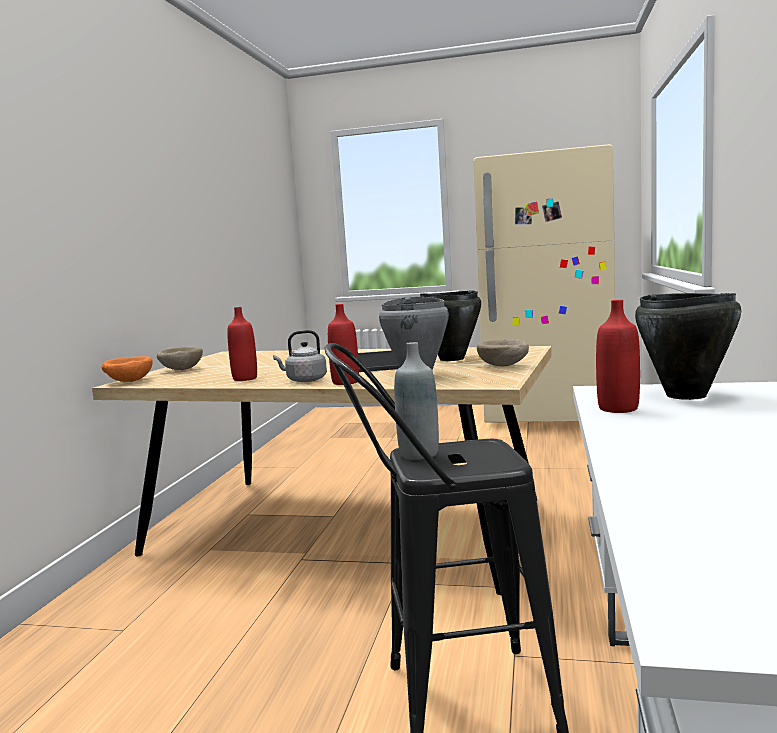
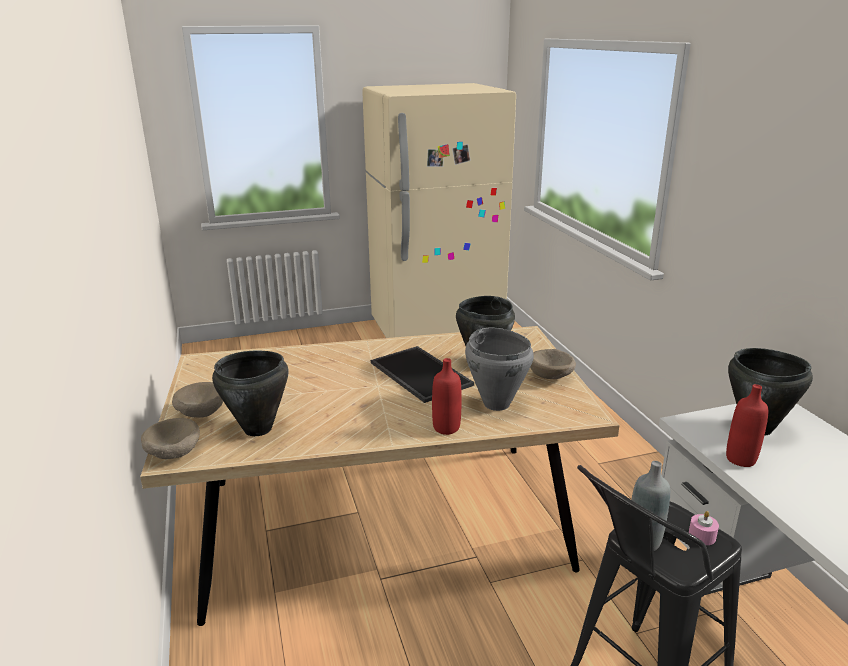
camera: 30 degrees left, 15 degrees up
(128, 381) = (173, 454): orange bowl -> beige bowl
(203, 376) = (258, 429): none -> black cooking pot
(245, 378) = (320, 430): red bottle -> none
(304, 380) = (396, 428): grey kettle -> none
(491, 458) = (702, 536): none -> pink candle

